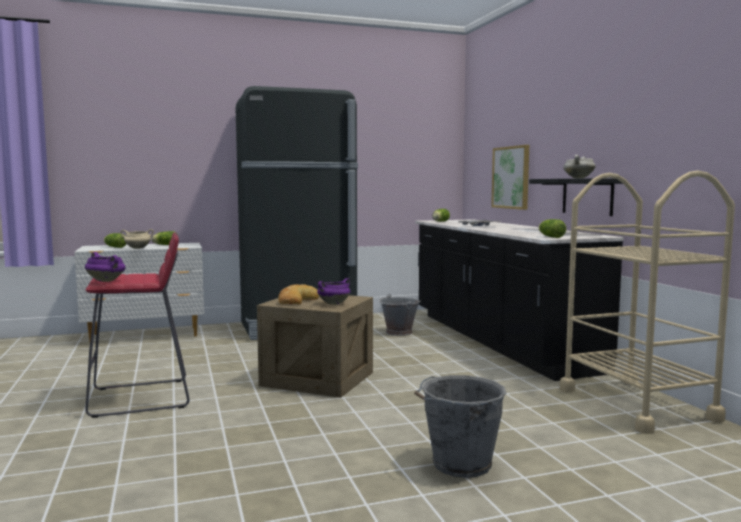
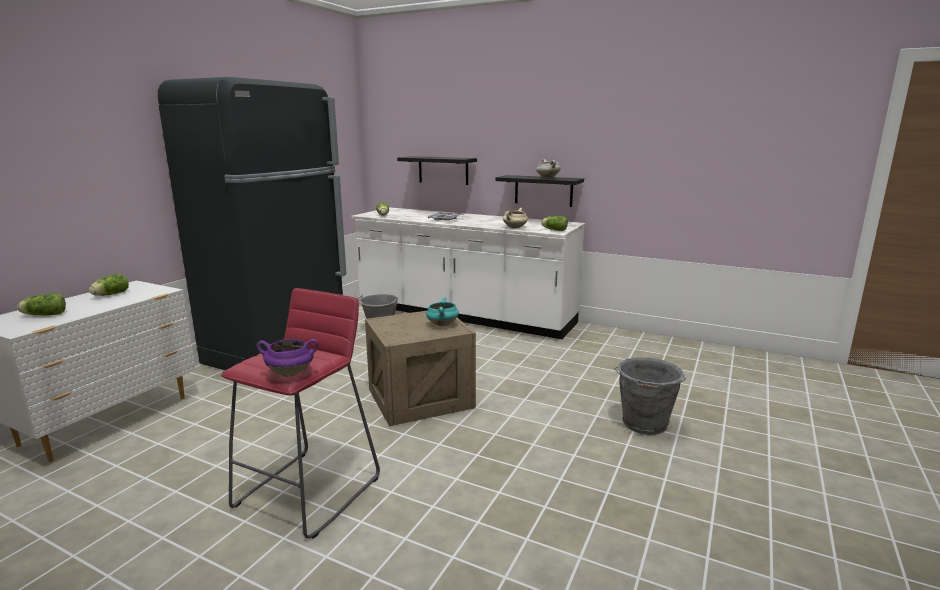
camera: 45 degrees left, 10 degrees up
(137, 248) = (95, 310): beige cooking pot -> beige cooking pot (515, 228)
(296, 301) = (403, 330): bread -> none
(334, 303) = (442, 324): purple cooking pot -> turquoise cooking pot
(497, 340) = (464, 315): black counter -> white counter
(511, 177) = (443, 170): picture -> black shelf
(636, 404) = (627, 341): beige cart -> none

